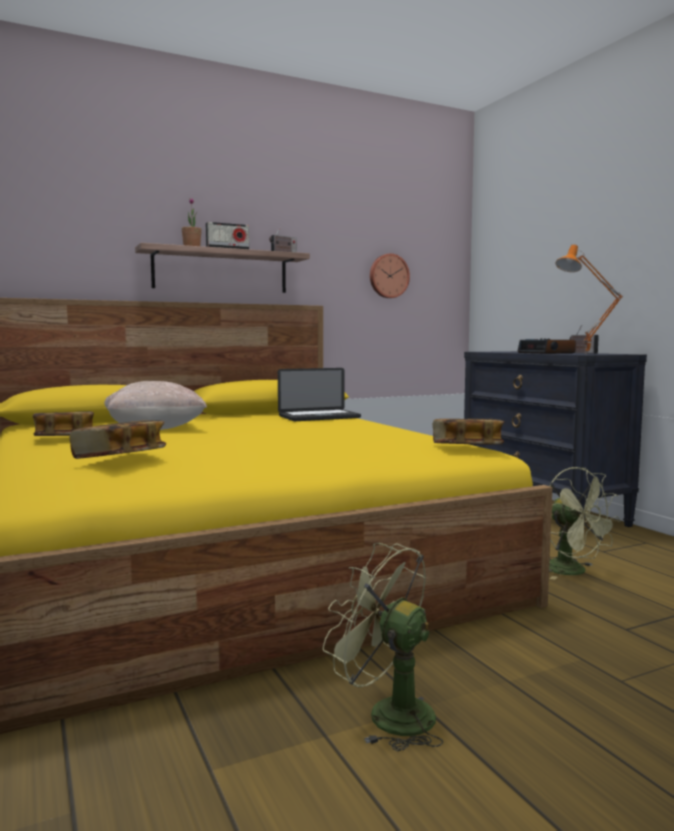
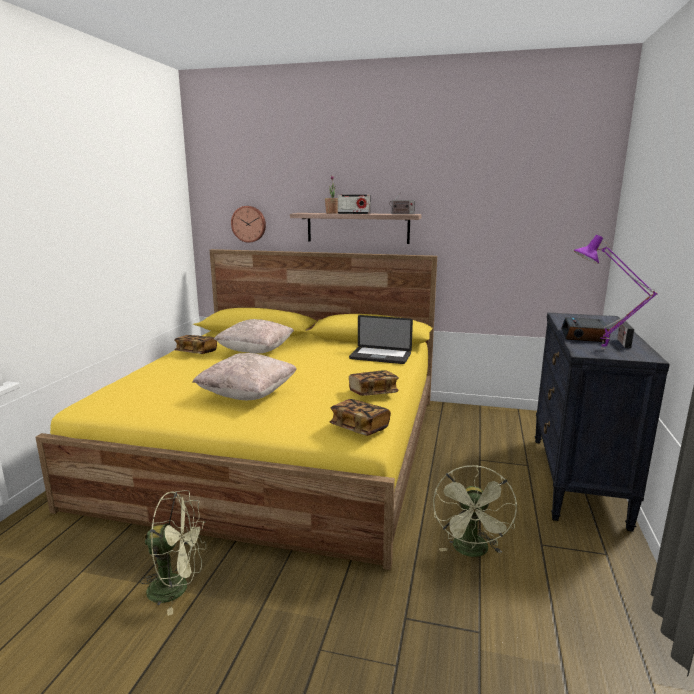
camera: 40 degrees right, 10 degrees up
(119, 458) = (151, 386): book -> book (373, 393)
(270, 451) = (248, 395): none -> beige pillow
(387, 714) = (177, 588): green fan -> green fan turned 105 degrees clockwise
(388, 276) = (512, 227): wall clock -> wall clock (249, 224)
(587, 354) = (603, 349): orange table lamp -> purple table lamp

